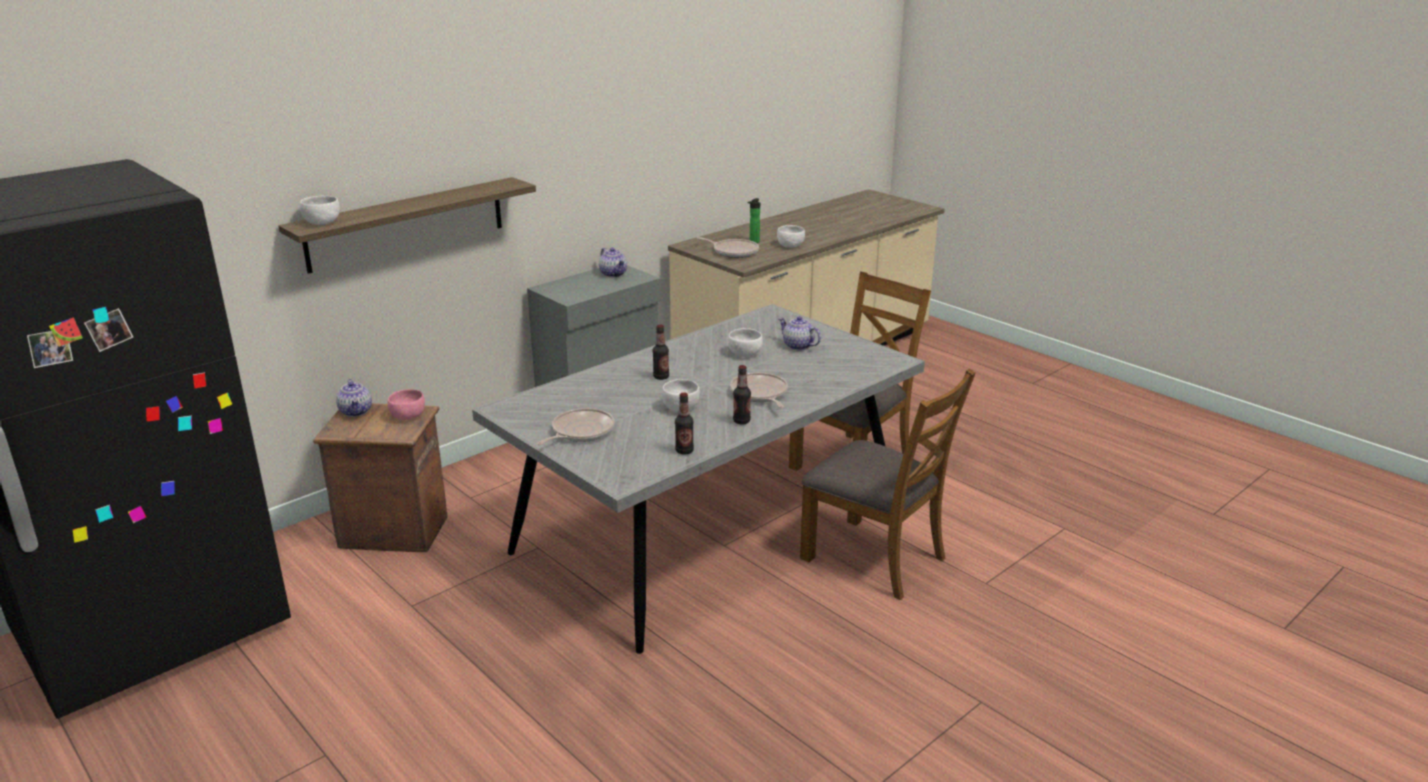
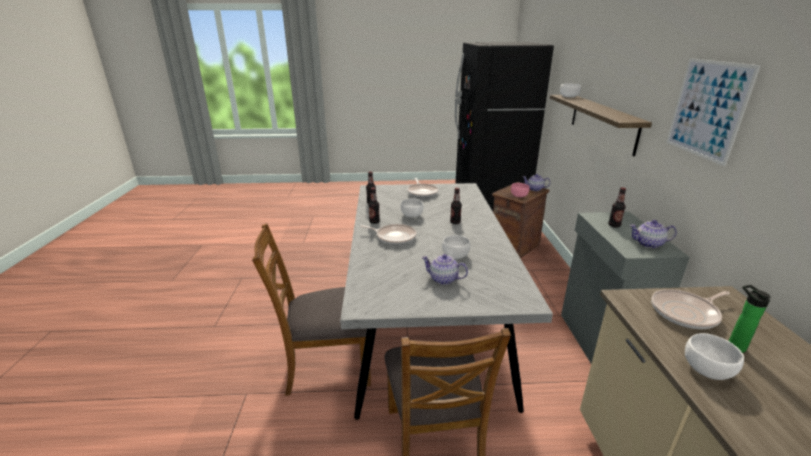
camera: 130 degrees right, 0 degrees up
(578, 134) = (707, 109): none -> picture
(584, 288) = (614, 225): none -> bottle
(797, 346) = (443, 279): teapot -> teapot turned 150 degrees counterclockwise

